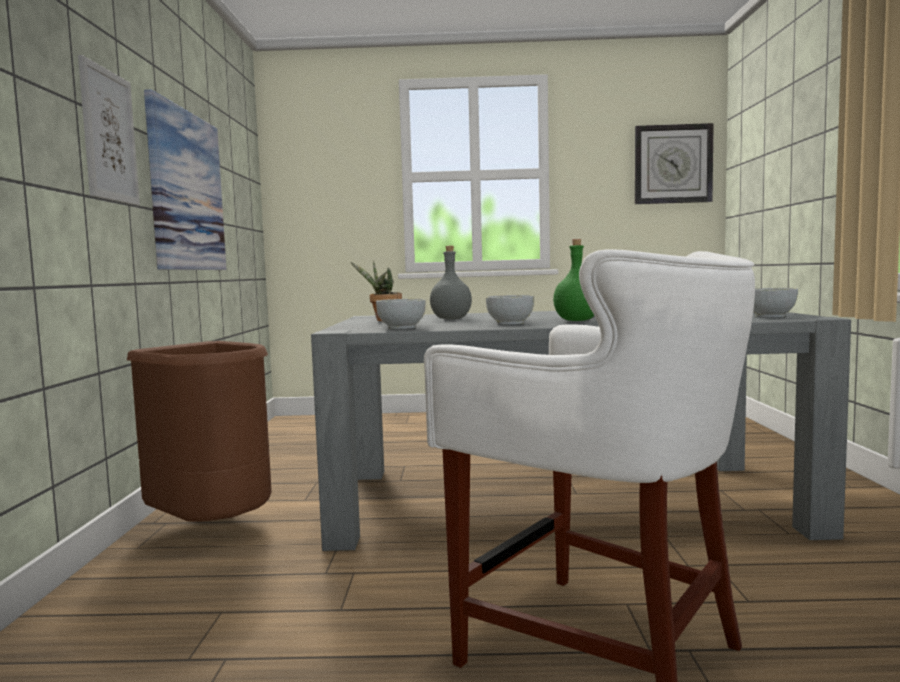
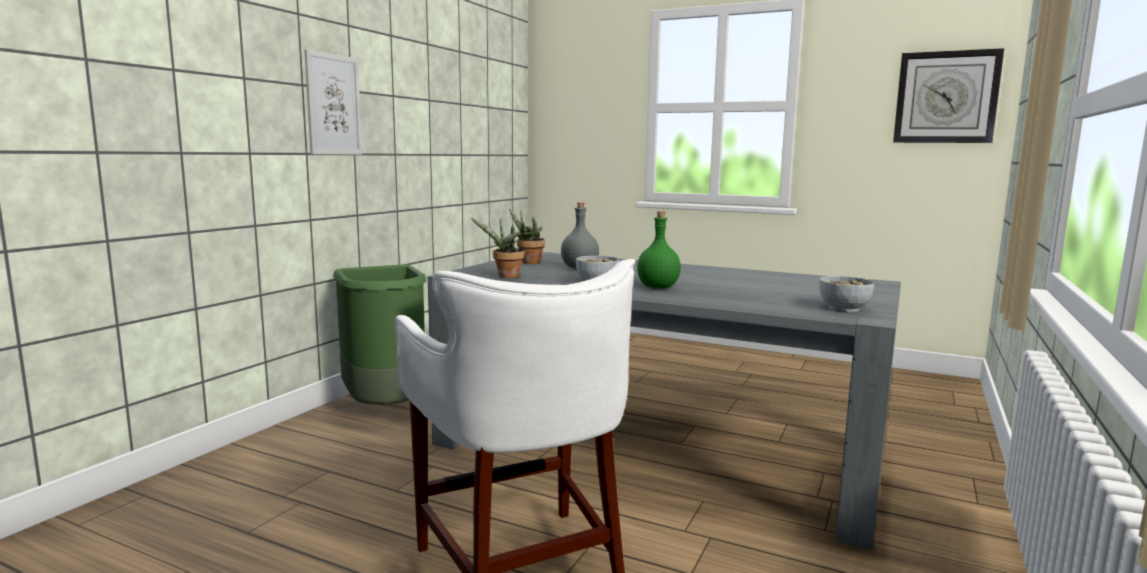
camera: 25 degrees right, 5 degrees up
(186, 191) = (422, 134): picture -> none
(215, 527) = (387, 409): brown trash can -> green trash can
(401, 327) = (506, 276): bowl -> potted plant

